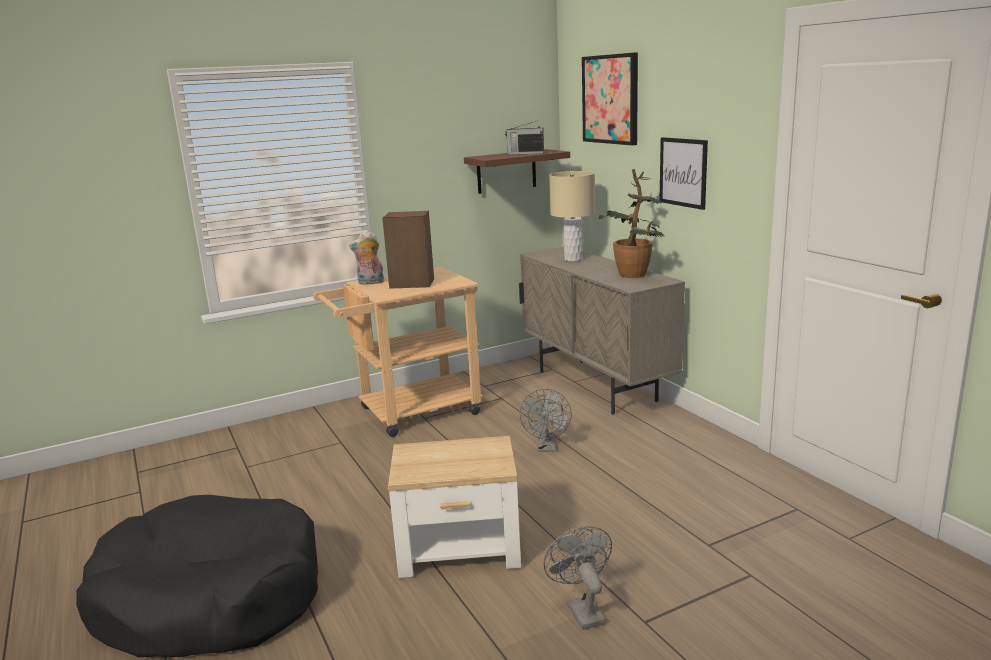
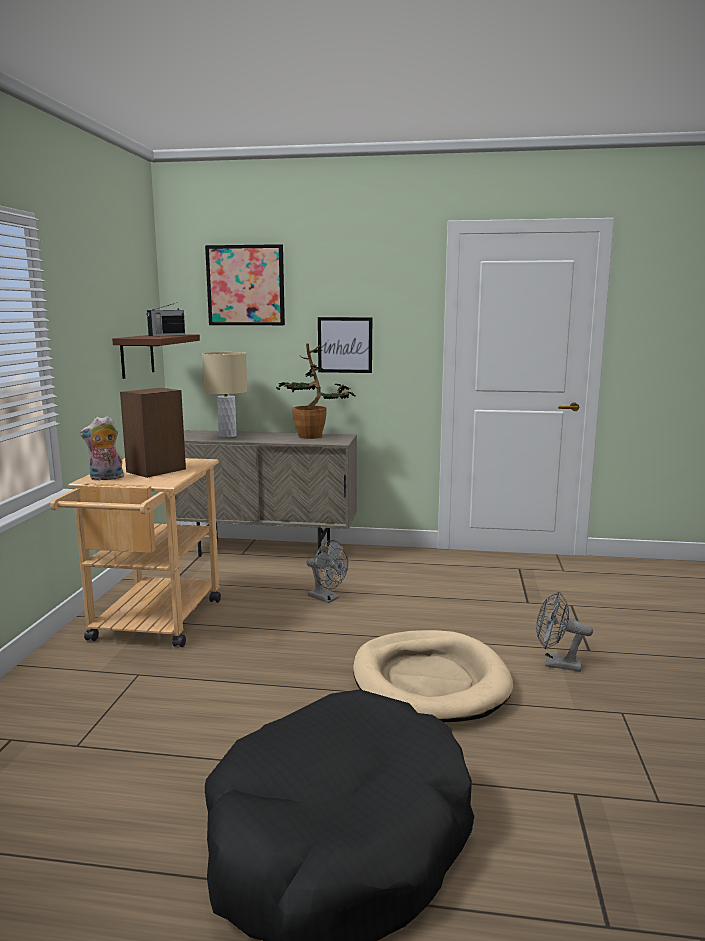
camera: 55 degrees left, 5 degrees down
(370, 283) = (105, 478): plush toy -> plush toy turned 45 degrees clockwise
(459, 551) = (429, 681): side table -> beige dog bed

